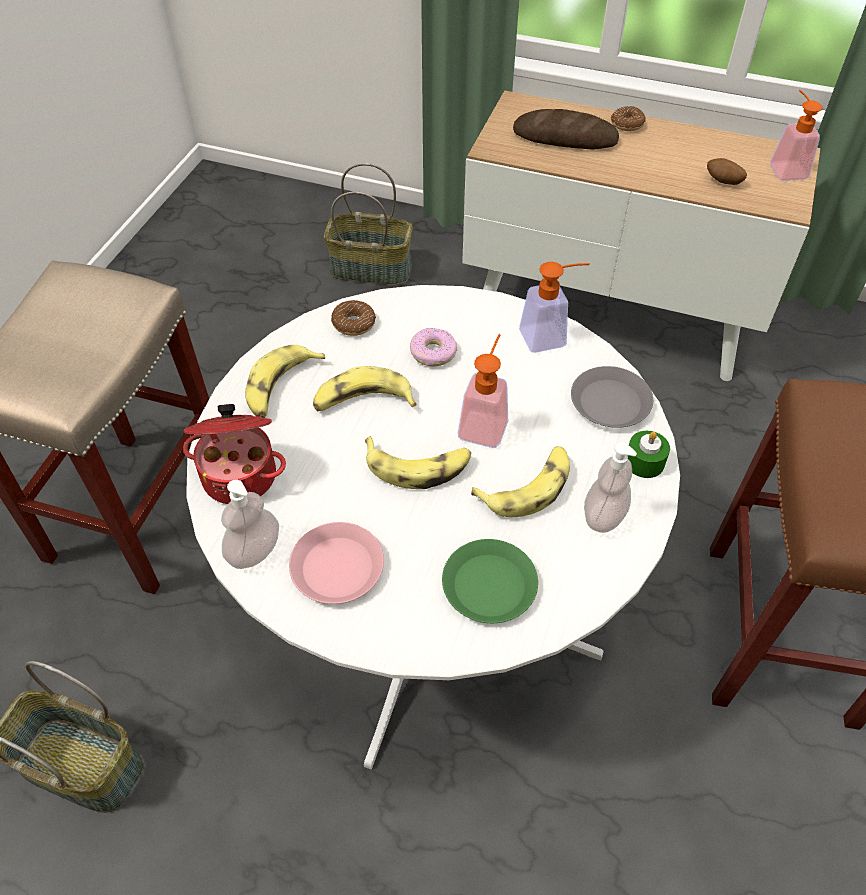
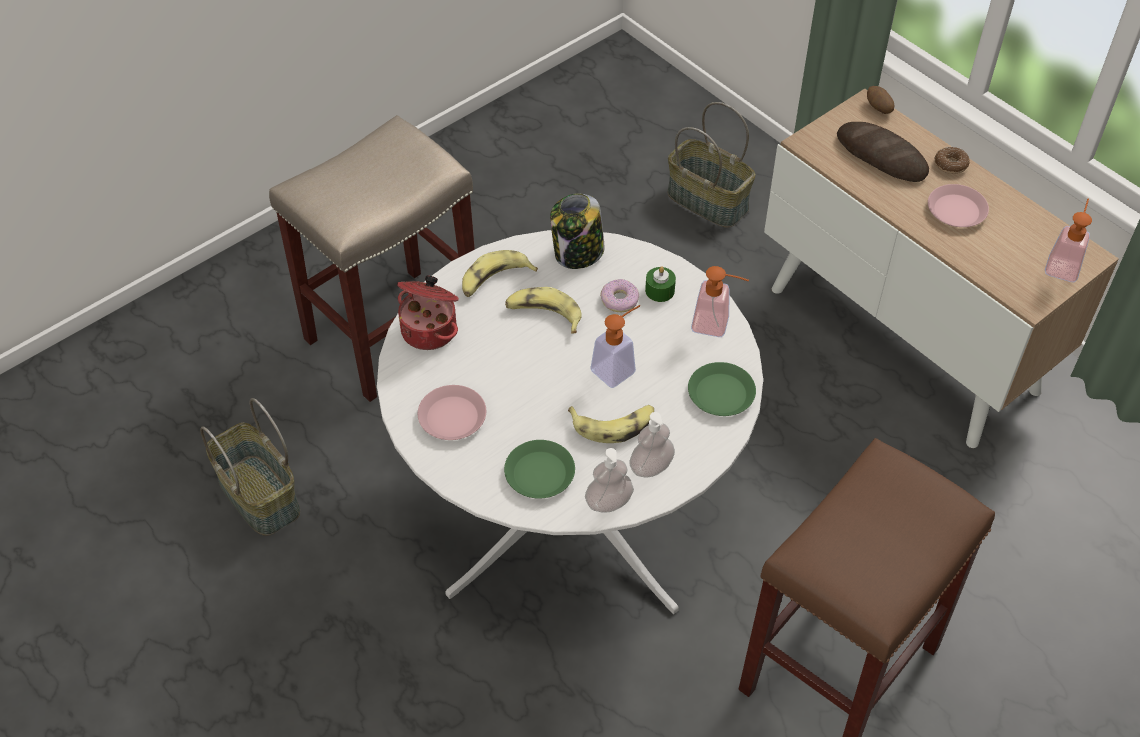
camera: 30 degrees right, 0 degrees up
(254, 551) = (408, 383): soap dispenser -> soap dispenser (608, 502)
(353, 323) = (578, 253): donut -> jar
(418, 466) = (550, 377): banana -> none
(610, 403) = (721, 394): grey plate -> green plate
(644, 462) = (710, 446): green candle -> green candle (659, 290)
(664, 158) = (956, 210): none -> pink plate
(723, 182) = (990, 254): potato -> potato (878, 108)

